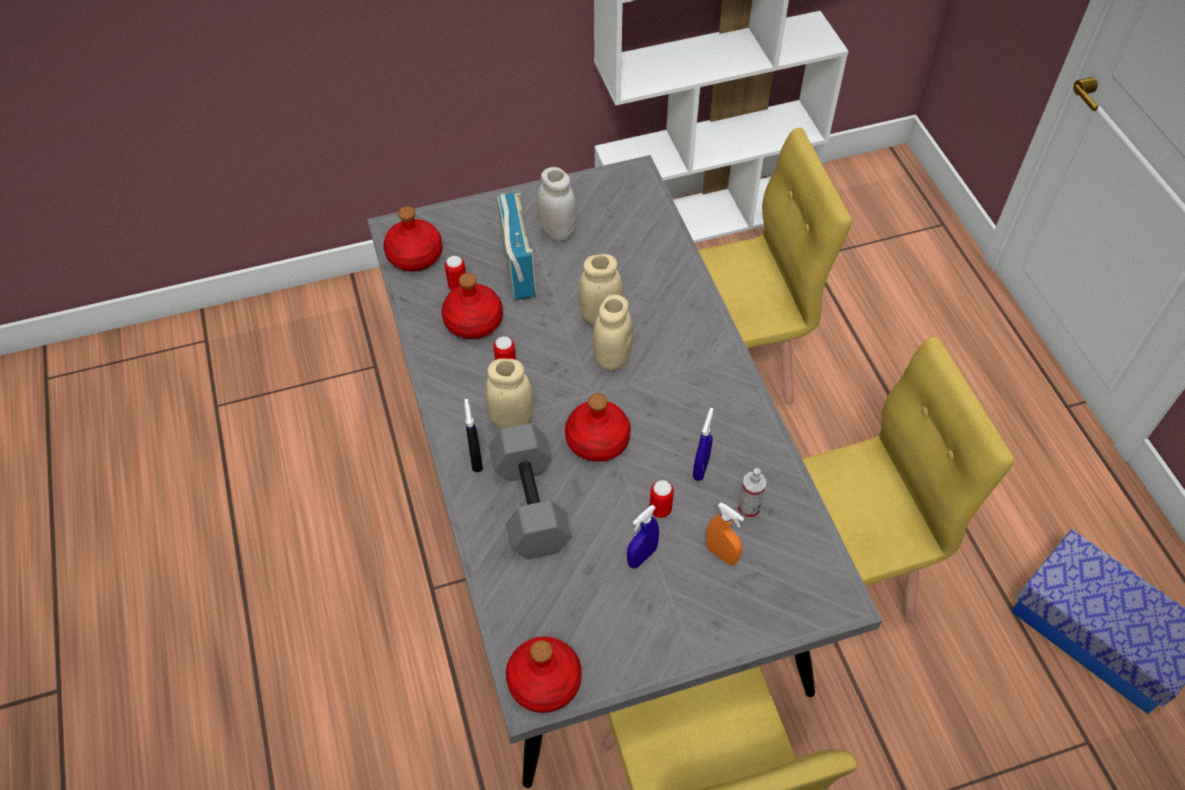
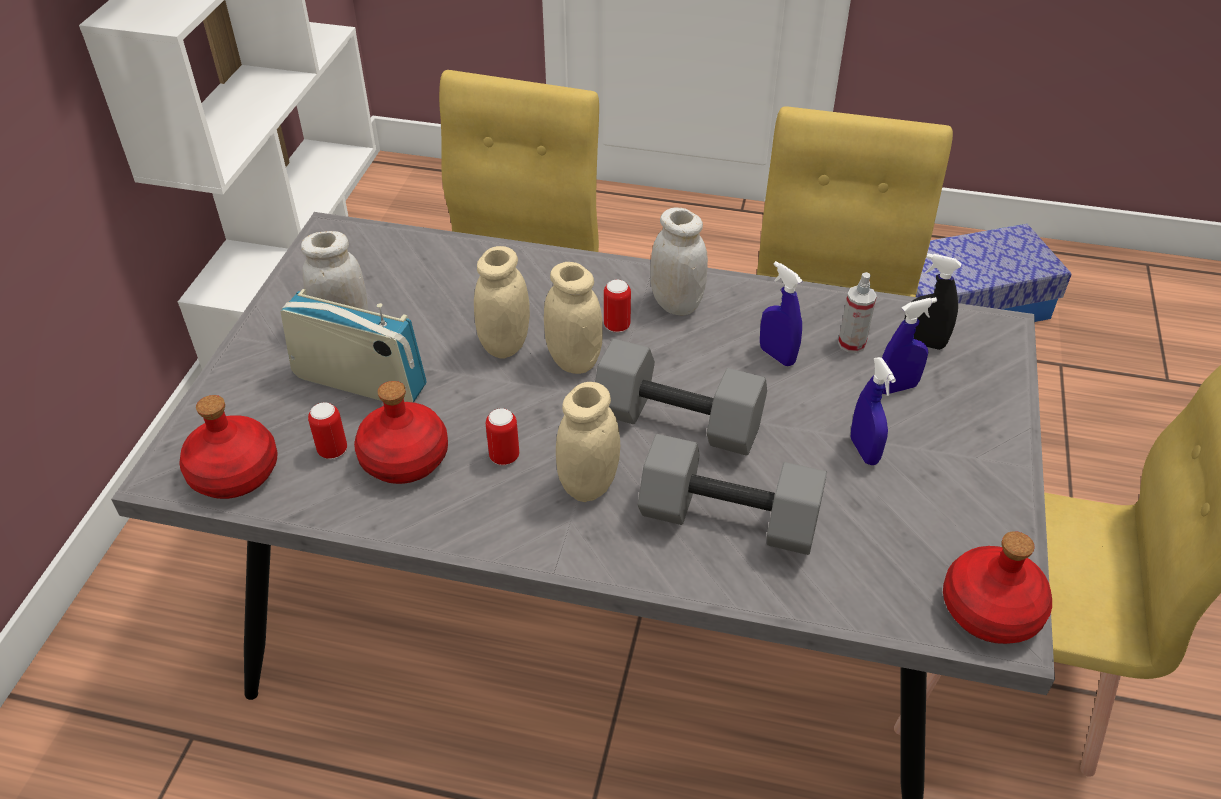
camera: 60 degrees left, 10 degrees down
(476, 459) = (624, 544): black spray bottle -> black spray bottle (923, 343)
(598, 440) = (680, 420): red bottle -> grey dumbbell
(660, 509) = (810, 409): can -> can (617, 326)
(710, 386) = (676, 304): none -> white jar
(721, 554) = (897, 387): orange spray bottle -> blue spray bottle

